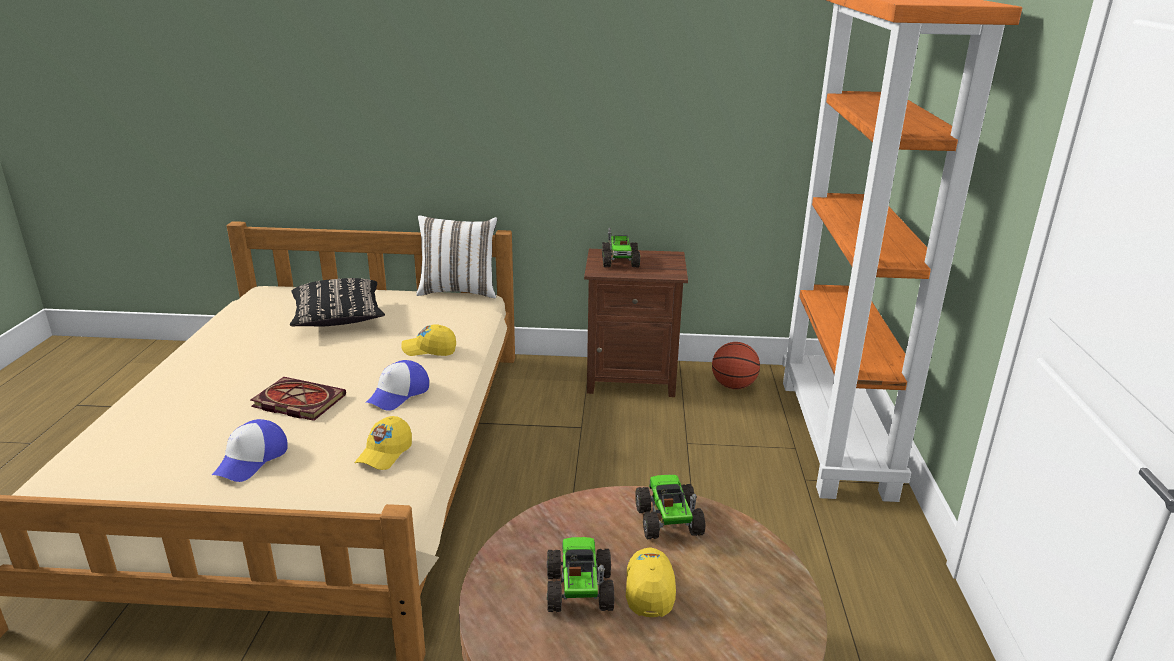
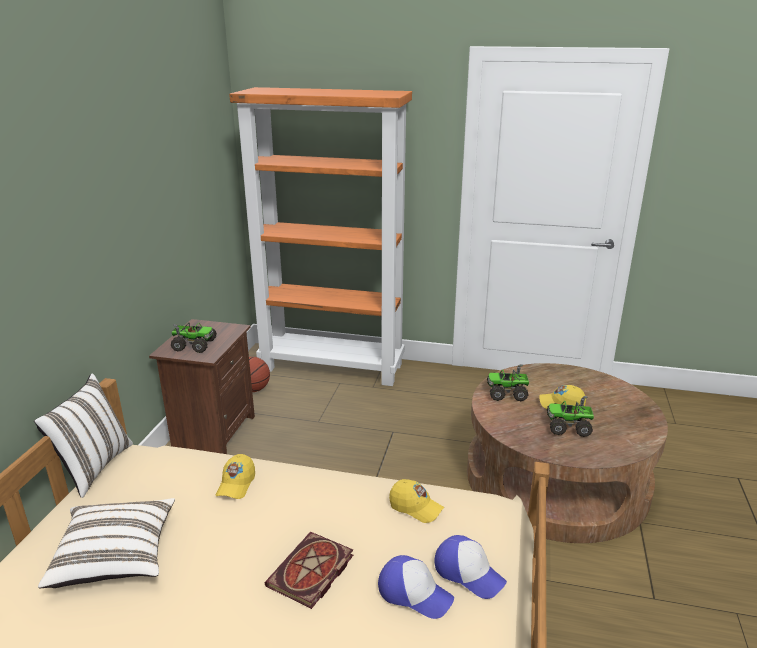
camera: 80 degrees left, 0 degrees up
(338, 319) = (115, 557): black pillow -> white pillow
(398, 394) = (318, 502): cap -> cap (468, 572)

